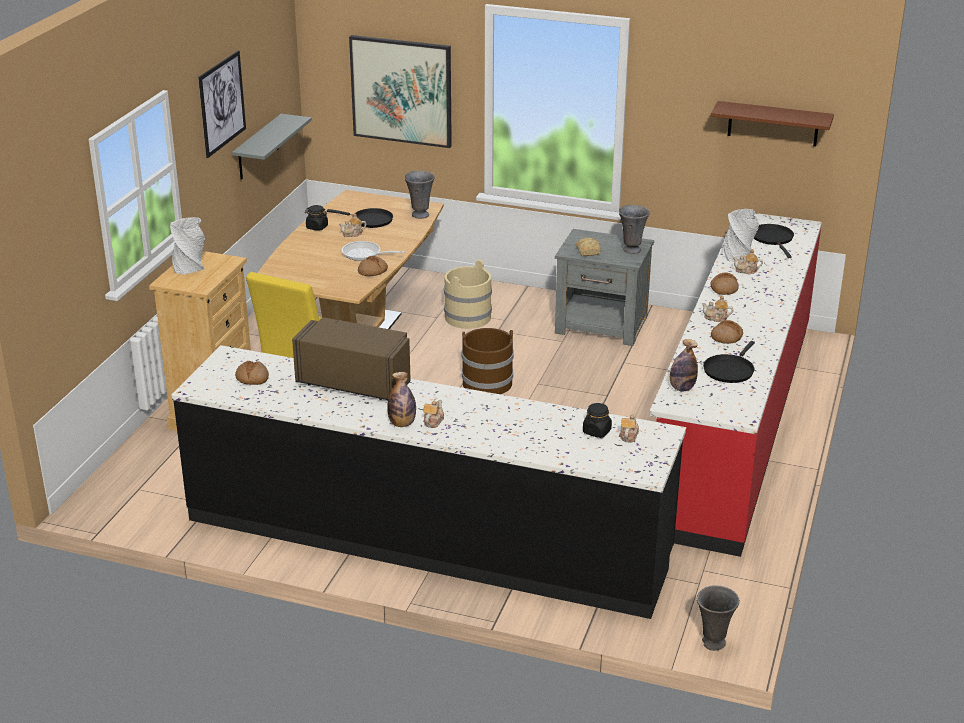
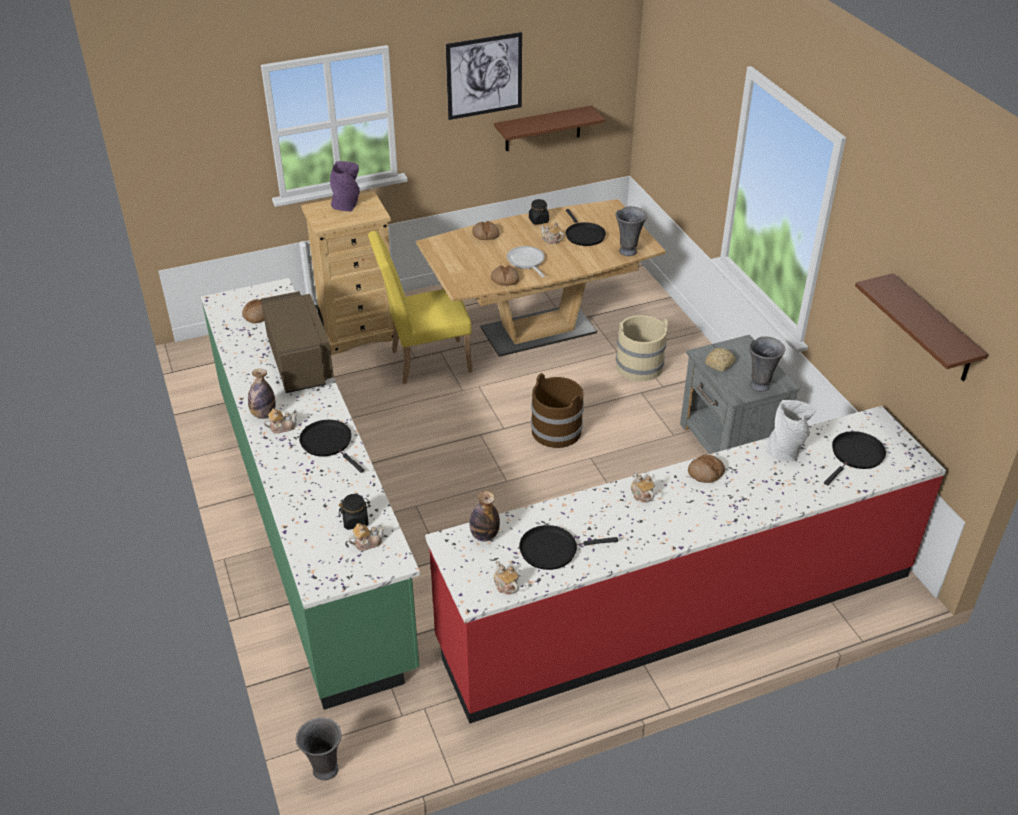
camera: 50 degrees right, 10 degrees up
(190, 267) = (347, 205): grey vase -> purple vase
(258, 147) = (543, 128): grey shelf -> brown shelf
(401, 91) = (687, 126): picture -> none
(427, 538) = (312, 520): black counter -> green counter
(485, 409) = (328, 443): none -> black frying pan
(726, 337) = (613, 518): bread -> bread (485, 234)
(746, 271) = (762, 470): teapot -> teapot (505, 585)

